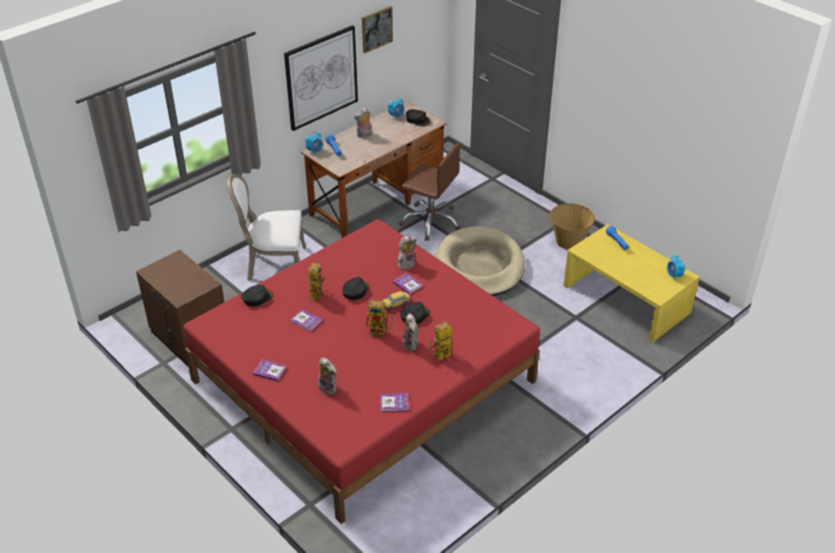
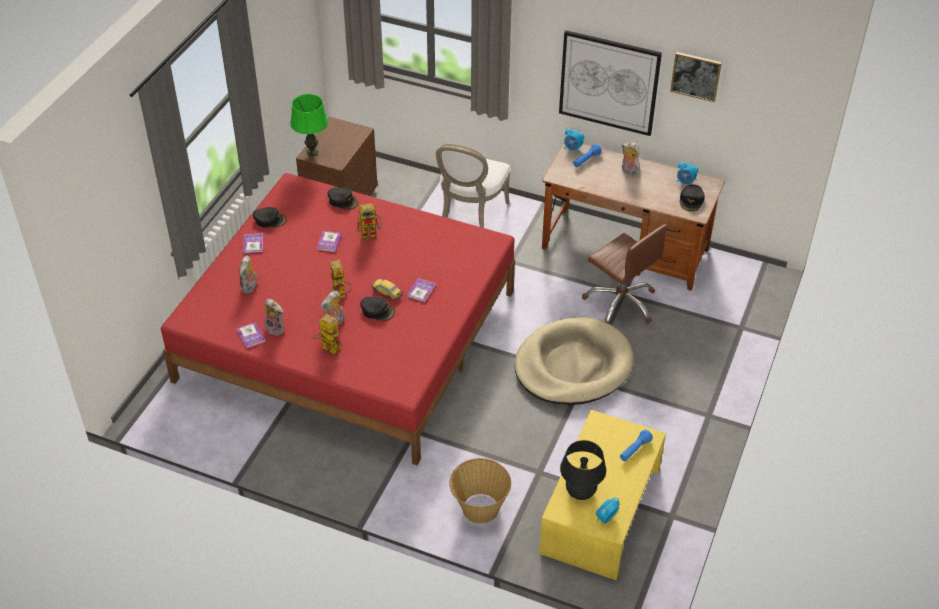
camera: 65 degrees right, 5 degrees up
(178, 295) = (312, 152): none -> green table lamp
(274, 265) = (470, 216): white chair -> white chair turned 135 degrees counterclockwise
(355, 291) = (389, 259): black cap -> black cap (270, 220)
(406, 264) = (452, 279): plush toy -> plush toy (276, 329)
(431, 221) = (621, 302): brown office chair -> brown office chair turned 45 degrees counterclockwise
(569, 241) = (671, 430): basket -> basket (479, 508)
(644, 279) = (580, 492): none -> black table lamp

